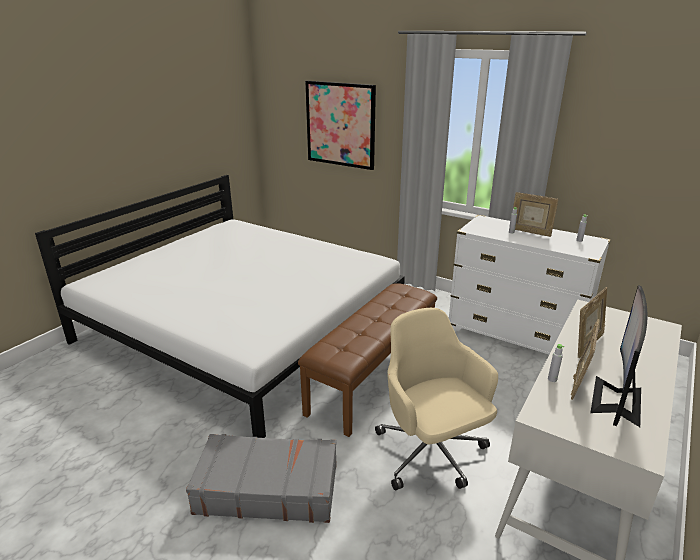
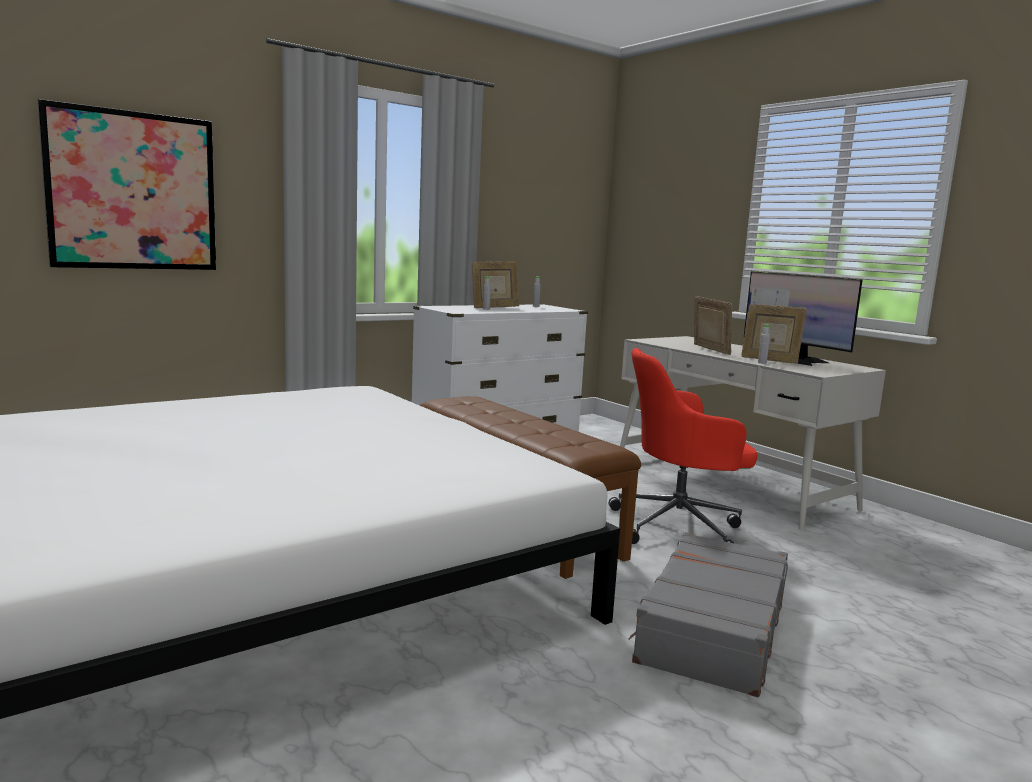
camera: 70 degrees left, 15 degrees down
(431, 453) = (679, 526): beige office chair -> red office chair

